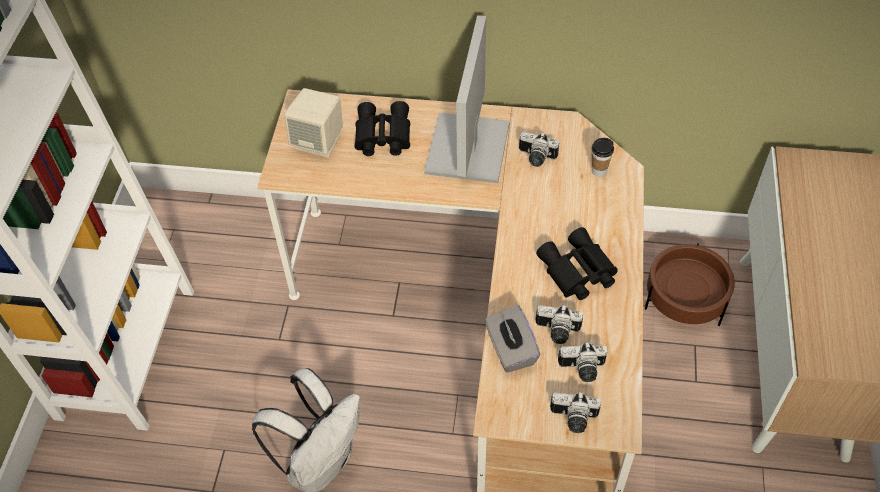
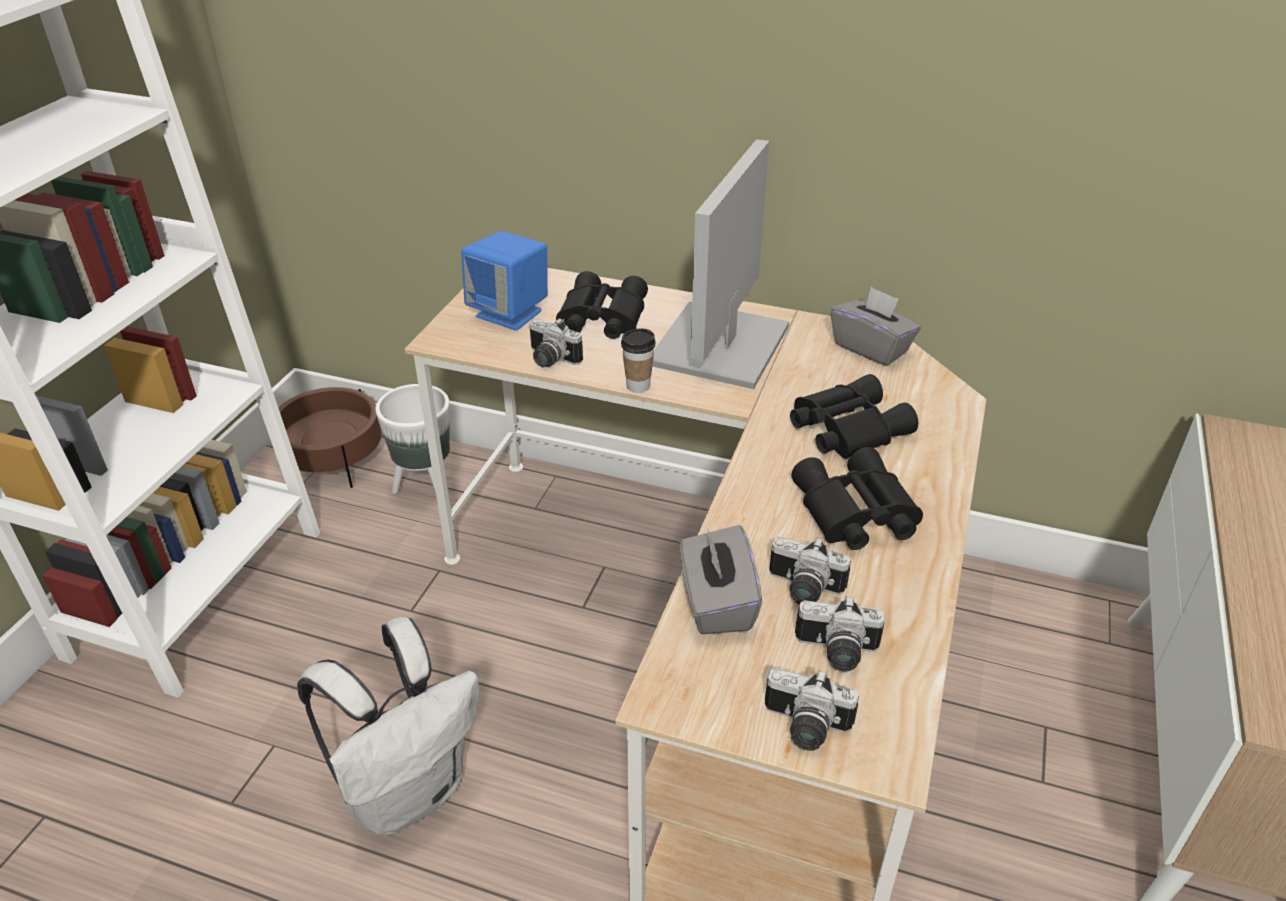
camera: 10 degrees right, 15 degrees down
(256, 241) = (426, 488): none -> white planter
(318, 142) = (510, 313): beige speaker -> blue speaker
(536, 158) = (819, 368): camera -> camera (550, 360)
(561, 206) = (845, 428): none -> black binoculars
(566, 134) = (871, 348): none -> grey tissue box
(599, 170) = (914, 394): cup -> cup (638, 386)
(685, 300) = (1034, 659): brown planter -> brown planter (333, 458)

